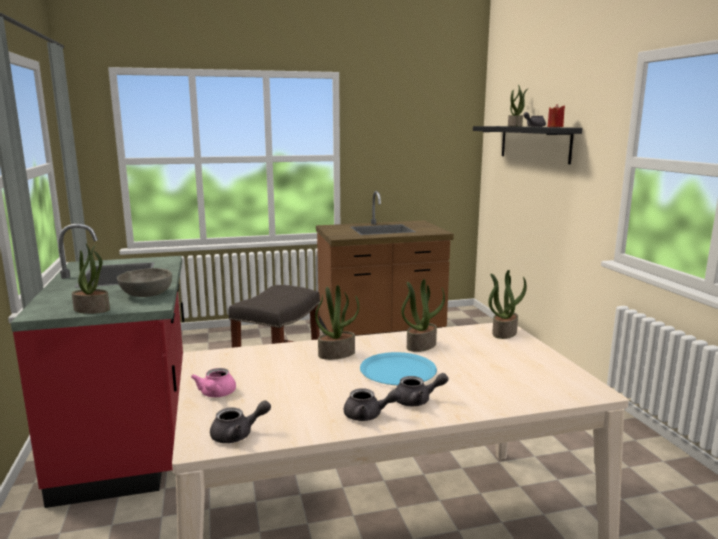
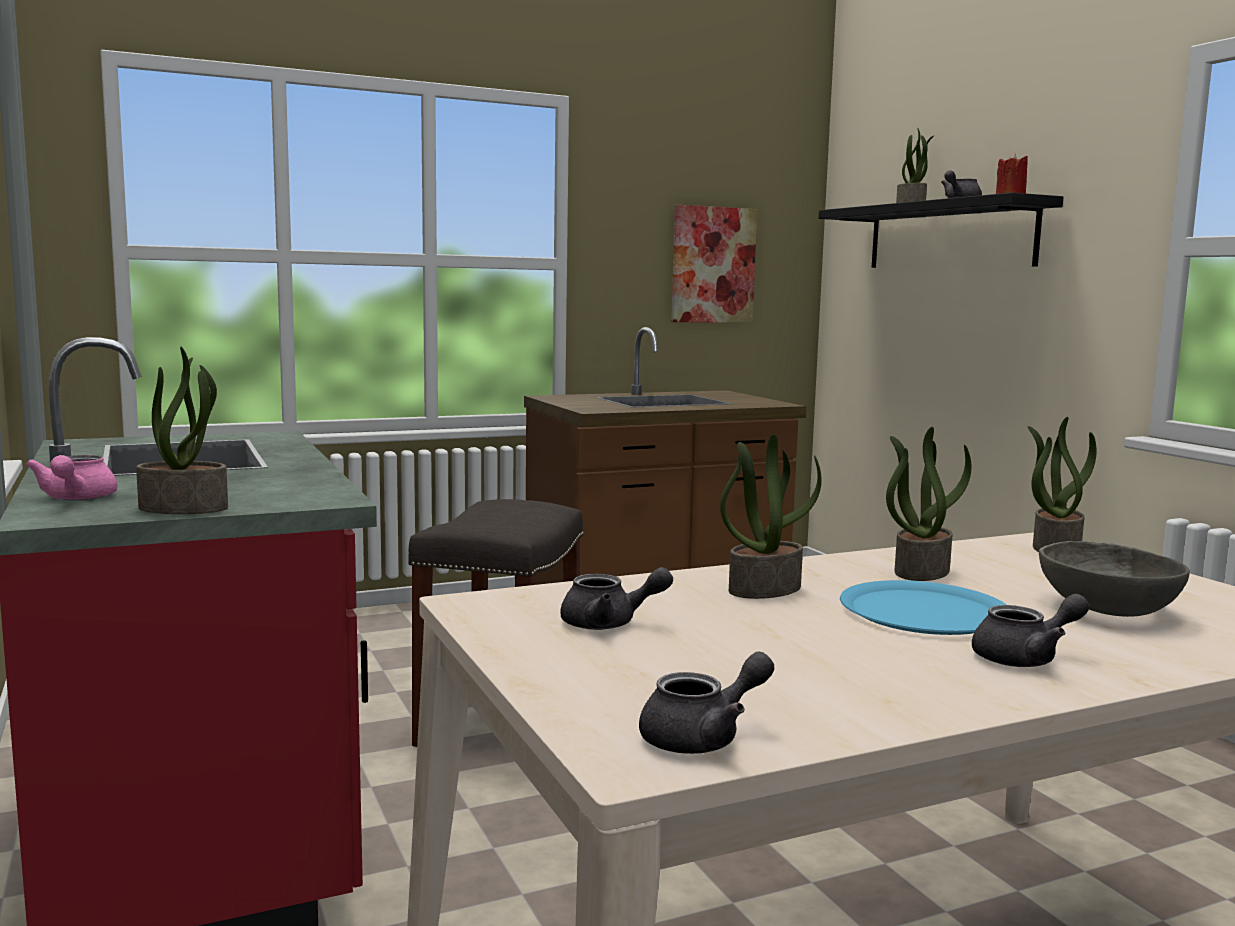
camera: 10 degrees left, 5 degrees down
(146, 294) = (287, 484): grey bowl -> grey bowl (1106, 610)
(216, 394) = (573, 667): pink teapot -> pink teapot (76, 499)
(368, 415) = (954, 688): grey teapot -> grey teapot (609, 623)
(419, 154) = (713, 265): none -> picture

